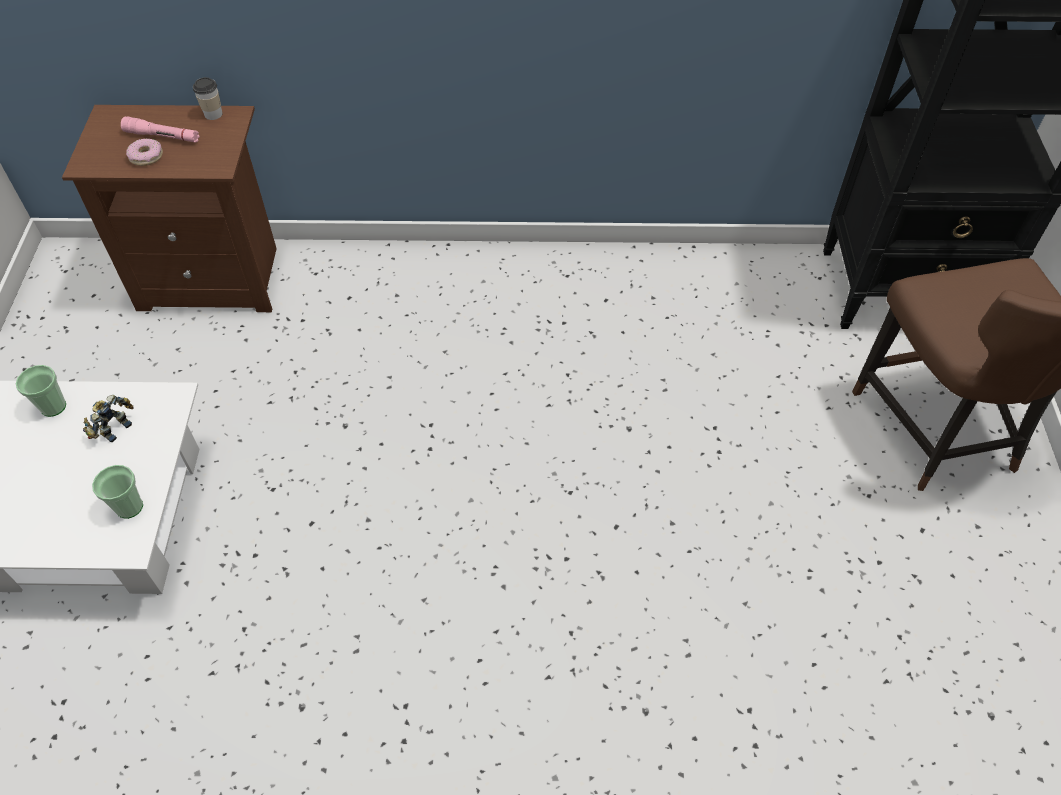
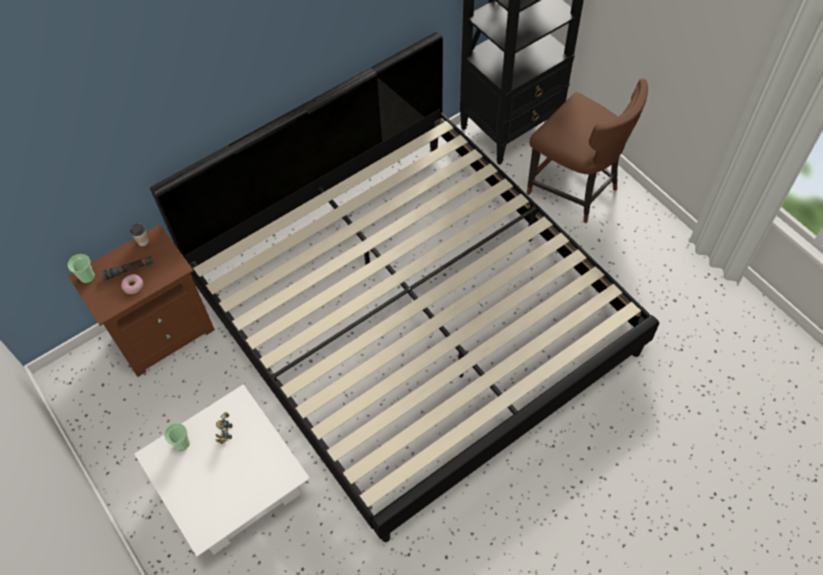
camera: 35 degrees left, 5 degrees up
(129, 507) = (272, 459): cup -> cup (87, 277)
(162, 136) = (129, 270): pink flashlight -> black flashlight
(530, 458) = (412, 317): none -> bed

